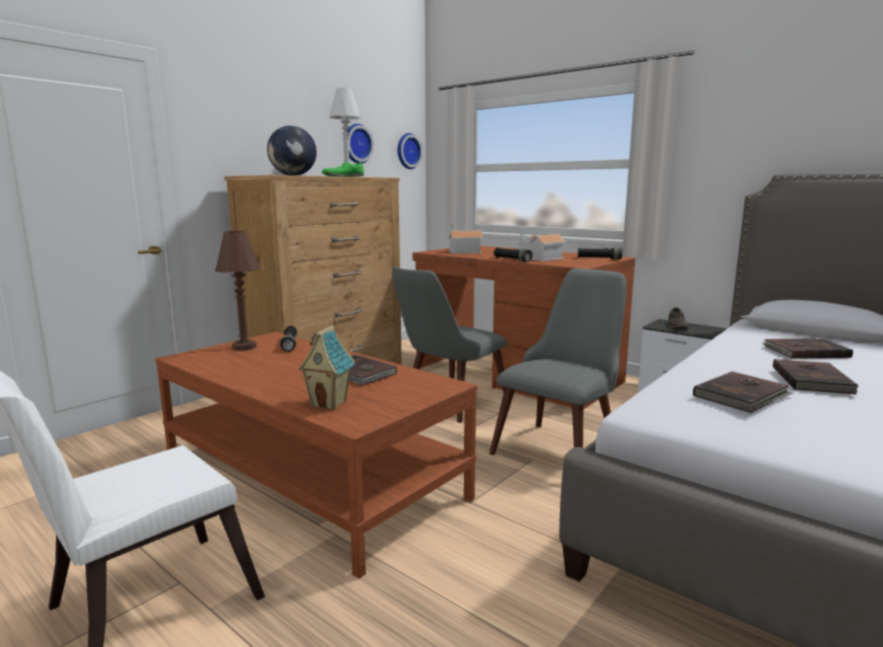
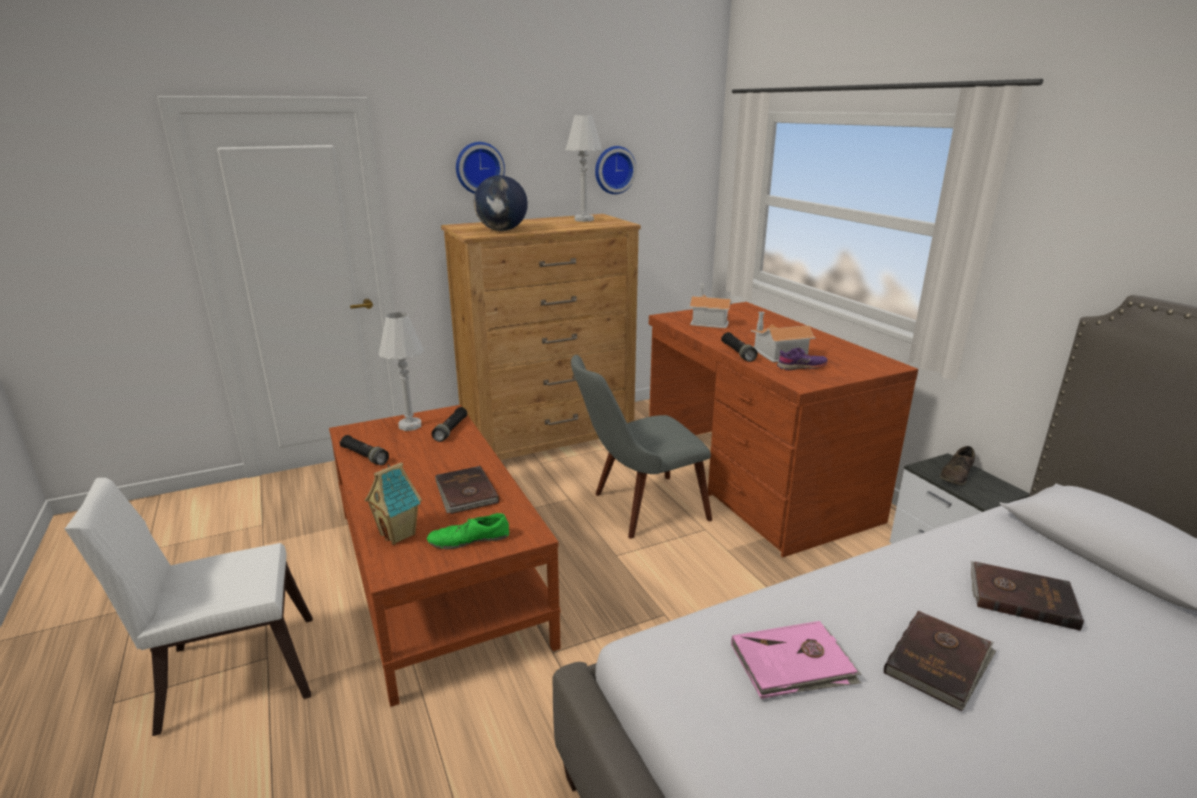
camera: 25 degrees right, 10 degrees up
(244, 347) = (410, 425): brown table lamp -> white table lamp
(343, 176) = (568, 225): green shoe -> green shoe (469, 539)
(407, 151) = (690, 171): wall clock -> wall clock (479, 168)
(562, 445) = (715, 603): grey chair -> none
(565, 261) = (801, 367): none -> purple shoe
(599, 259) = (857, 366): black flashlight -> black flashlight (365, 456)
(742, 395) = (793, 664): brown book -> pink book

